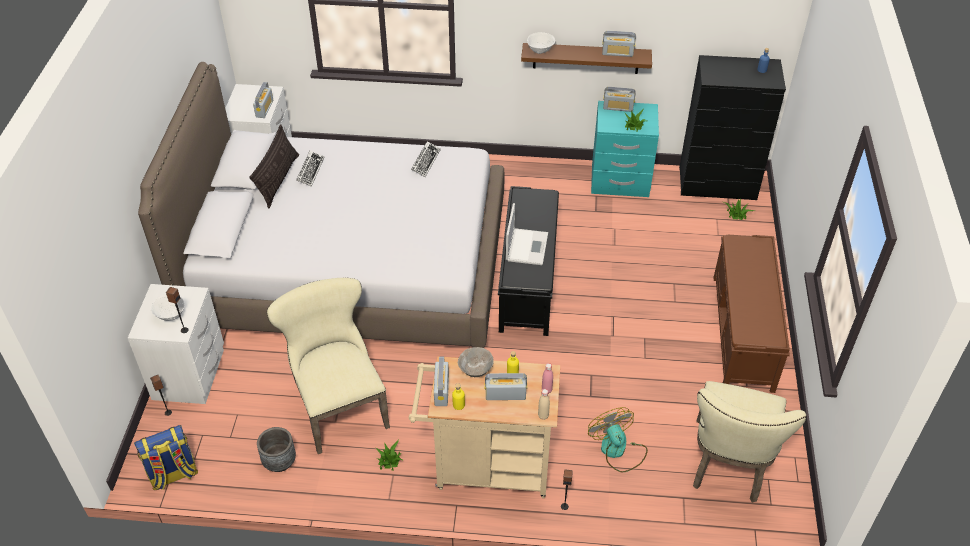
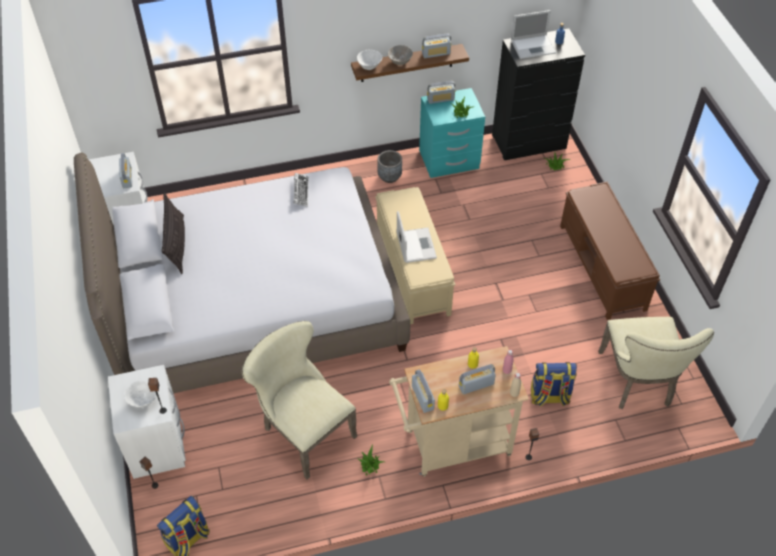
camera: 20 degrees left, 5 degrees up
(279, 462) = (277, 497): grey planter -> grey planter (389, 177)
(310, 171) = (202, 227): keyboard -> none
(475, 370) = (441, 371): grey bowl -> grey bowl (399, 62)
(528, 279) = (412, 270): black bench -> beige bench
(618, 450) = (549, 397): fan -> backpack
(730, 69) = (534, 46): none -> laptop

